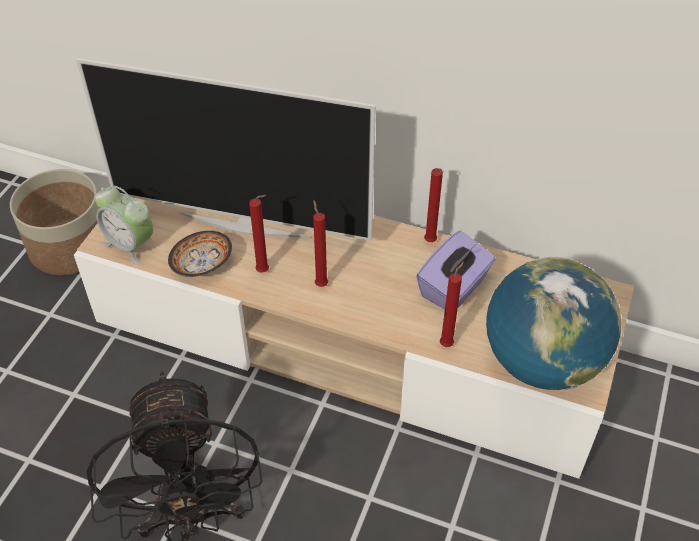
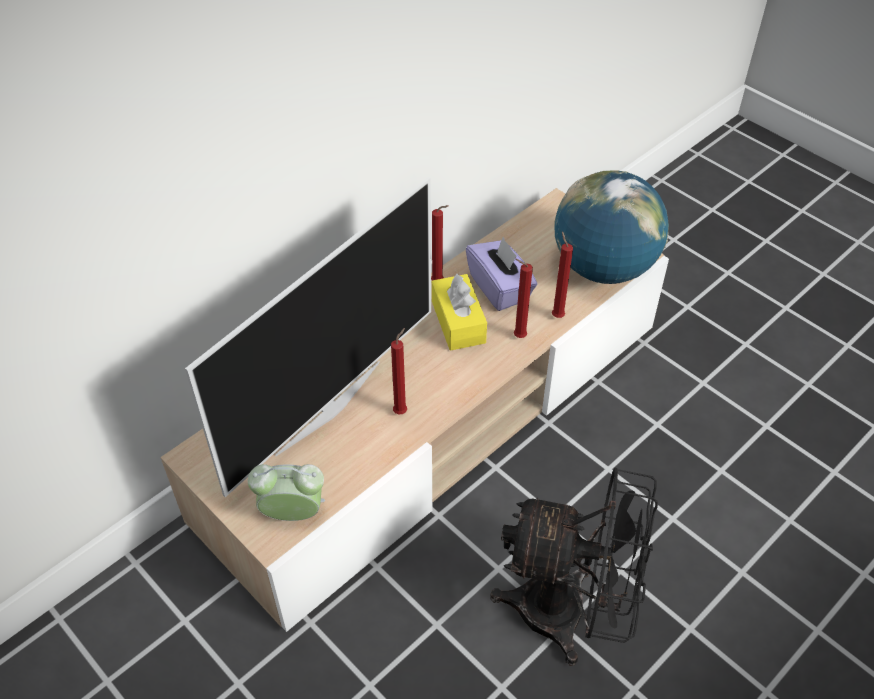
camera: 65 degrees left, 0 degrees up
(70, 247) = (145, 634): planter -> none
(130, 245) = (293, 513): alarm clock -> alarm clock turned 150 degrees counterclockwise
(200, 265) = (361, 459): bowl -> none
(320, 283) = (442, 374): red candle -> red candle (517, 336)
(390, 273) = (458, 322): none -> yellow tissue box

